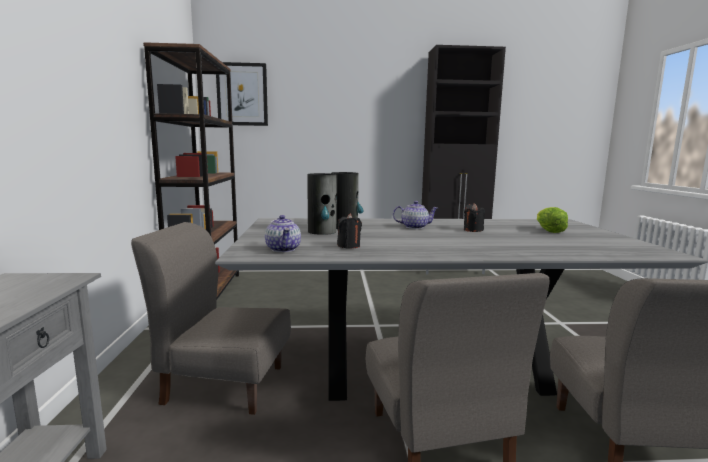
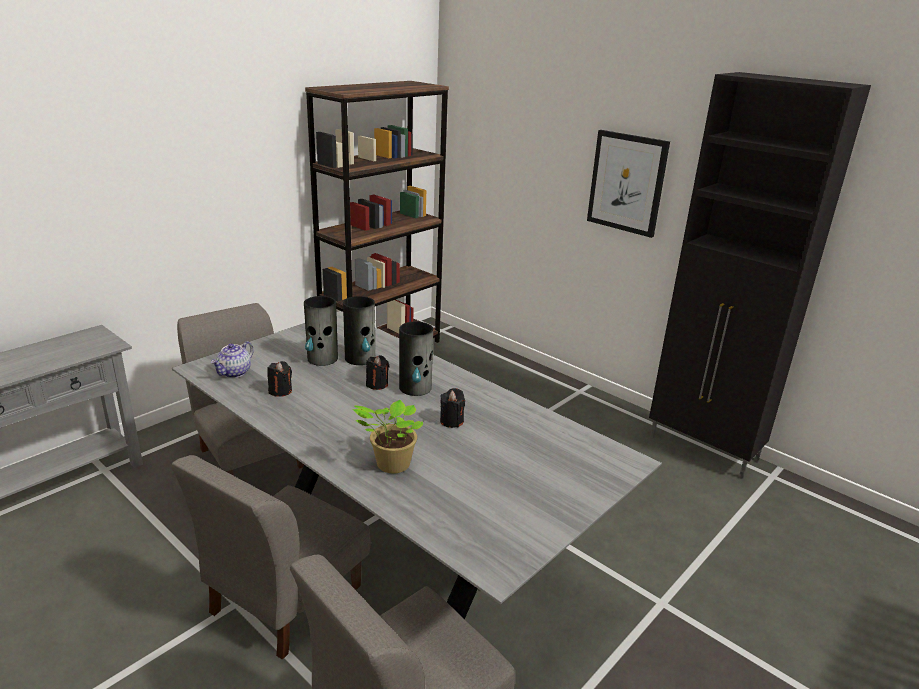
camera: 45 degrees right, 15 degrees up
(242, 94) = (479, 112): picture -> picture (627, 183)
(392, 231) = (377, 384): none -> black candle
(414, 227) = (415, 388): teapot -> vase
(513, 247) = (390, 465): none -> potted plant
(548, 230) = (528, 465): lettuce -> none

